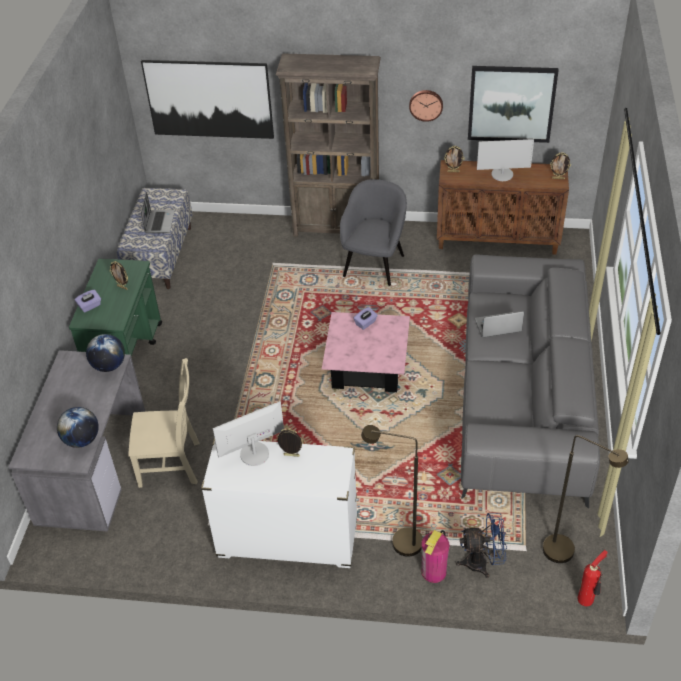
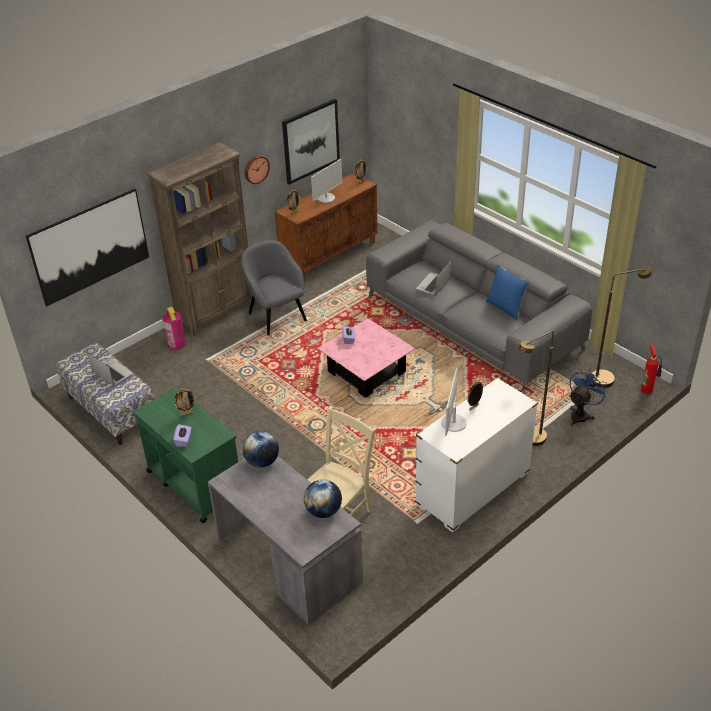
camera: 50 degrees left, 5 degrees down
(434, 571) = (567, 438): fire extinguisher -> fire extinguisher (176, 344)
(528, 398) = (505, 308): none -> blue pillow

